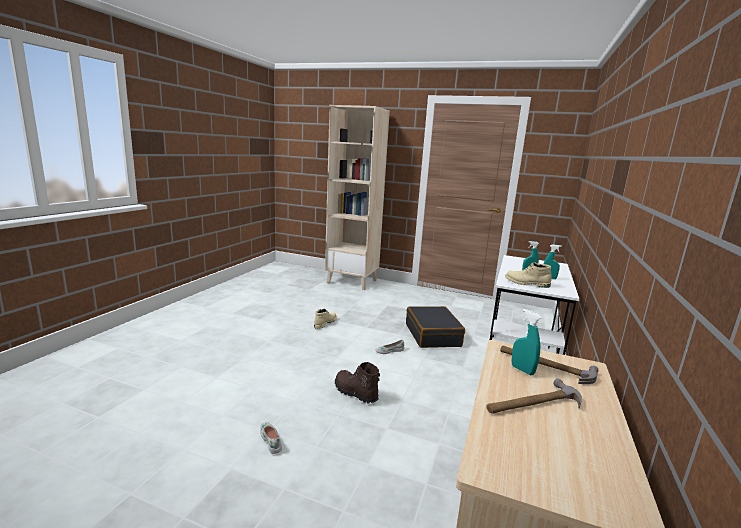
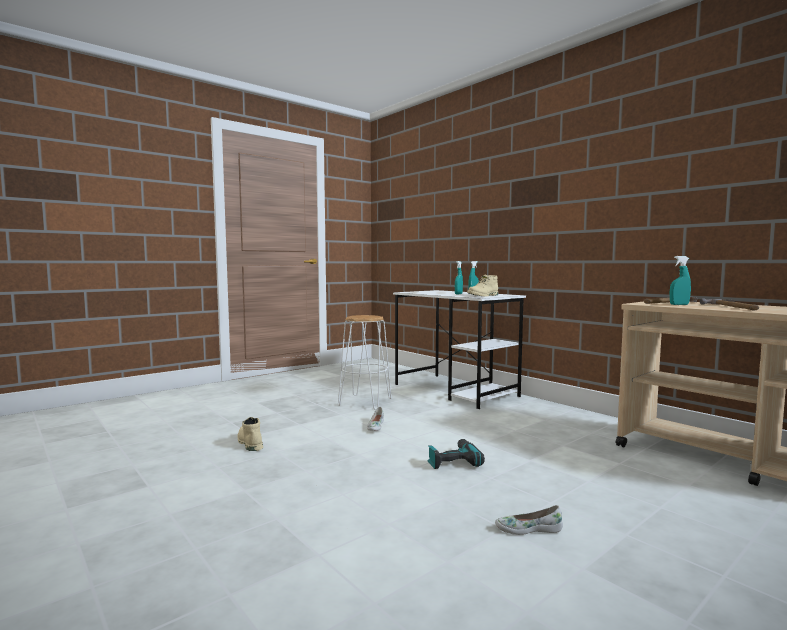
camera: 60 degrees left, 10 degrees down
(352, 281) = (144, 403): beige bookcase -> none
(355, 393) = (452, 461): brown boot -> power drill
(433, 335) = (364, 402): black suitcase -> white stool

